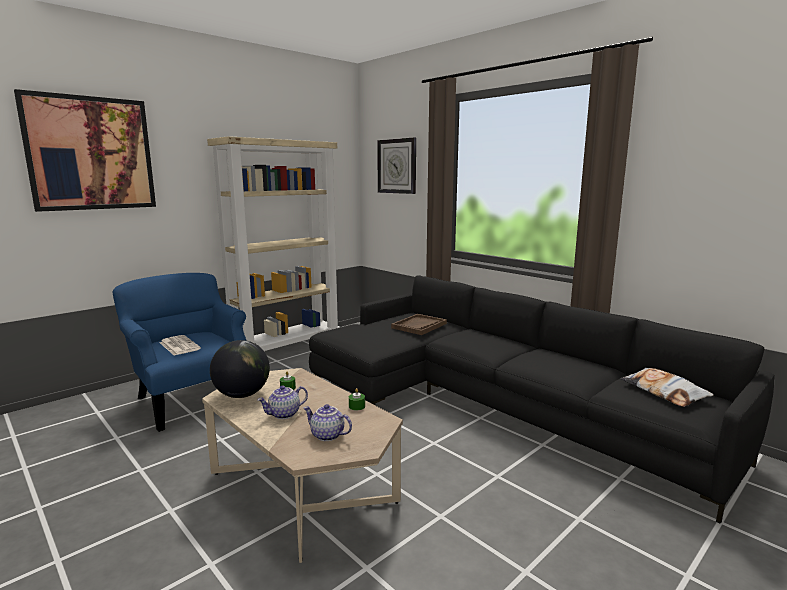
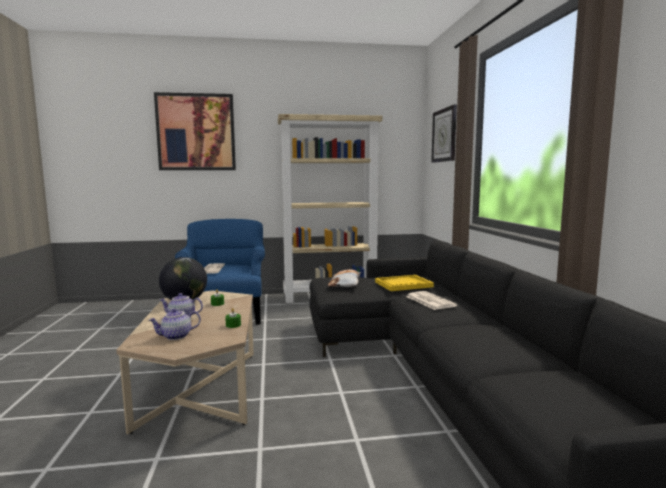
camera: 35 degrees right, 5 degrees down
(326, 435) = (176, 336): teapot -> teapot turned 90 degrees counterclockwise
(419, 326) = (403, 284): brown tray -> yellow tray
(468, 338) = (429, 301): none -> newspaper
(663, 392) = (576, 399): pillow -> pillow (345, 283)

